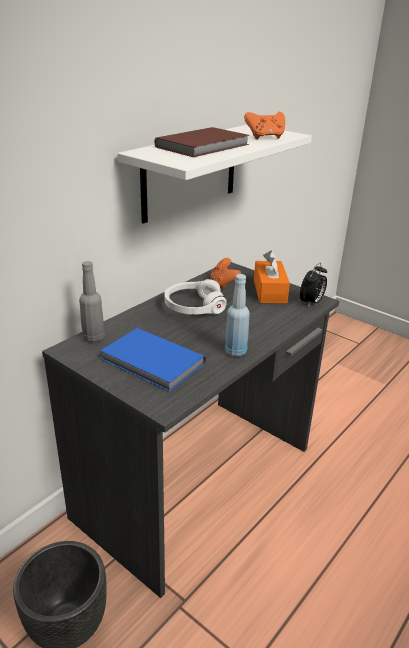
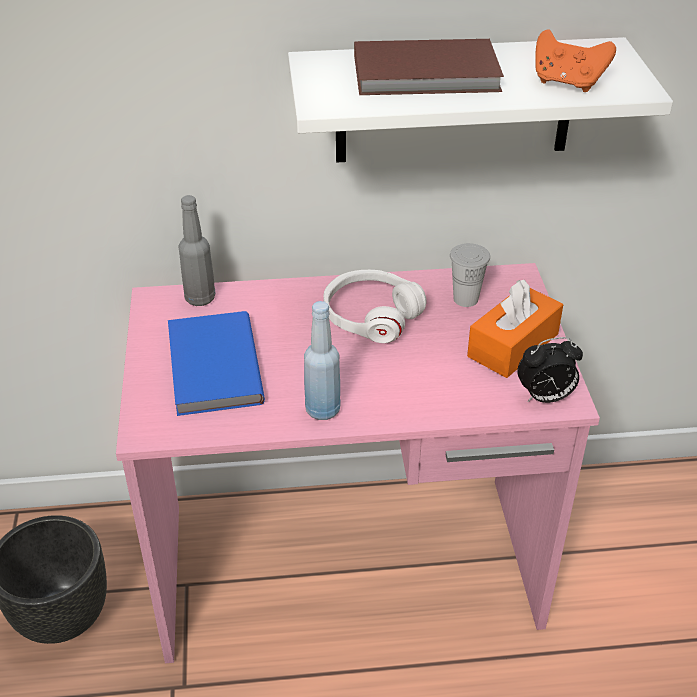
camera: 45 degrees right, 10 degrees up
(199, 482) = (349, 568): grey desk -> pink desk
(223, 284) = (465, 299): orange game controller -> white cup

